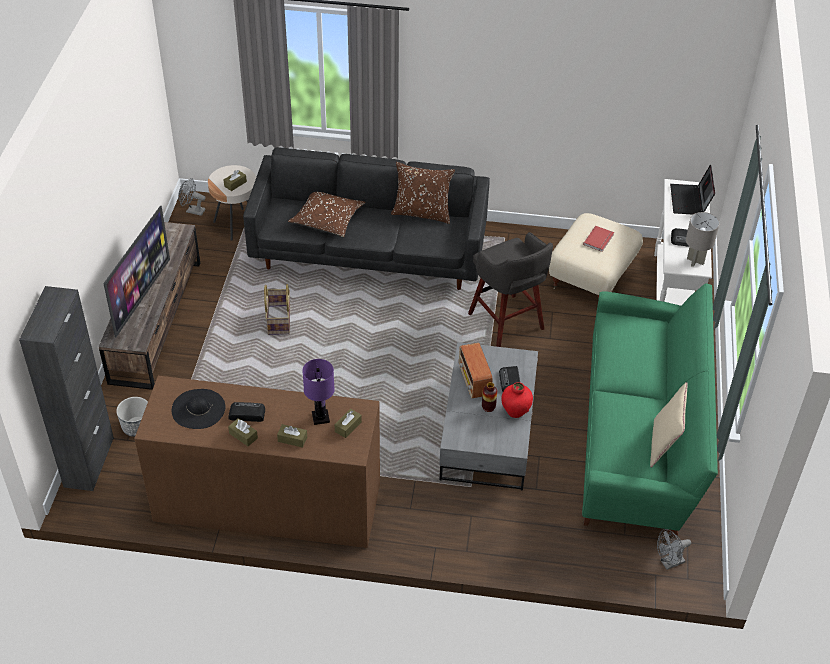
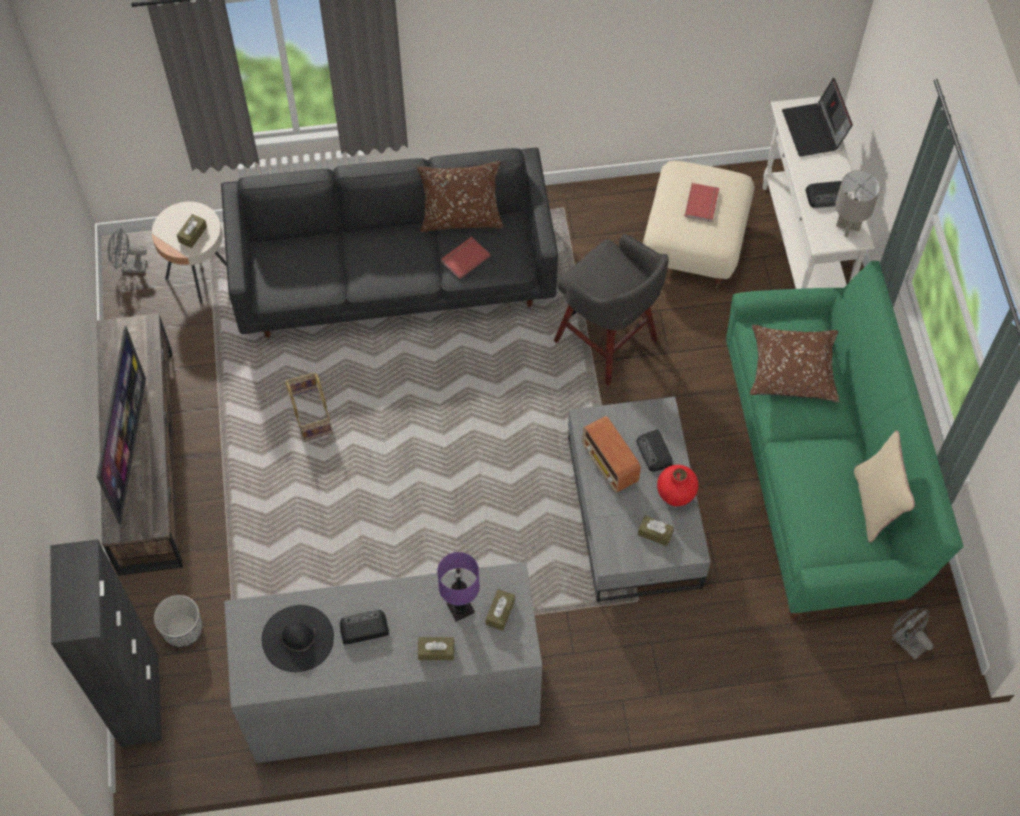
camera: 15 degrees left, 15 degrees up
(243, 436) = (371, 663): brown tissue box -> brown tissue box (655, 533)
(267, 502) = (392, 694): brown dresser -> grey dresser
(327, 220) = (338, 261): brown pillow -> brown pillow (792, 370)
(415, 235) = (464, 258): none -> red book
(488, 407) = (639, 499): vase -> none
(669, 563) = (906, 642): grey fan -> grey fan turned 90 degrees clockwise

